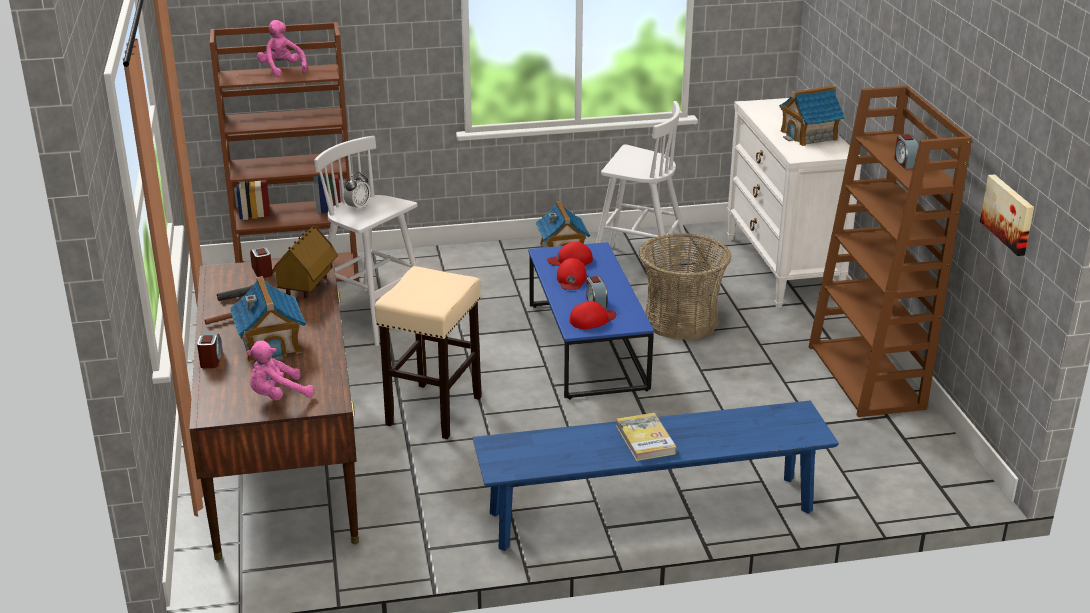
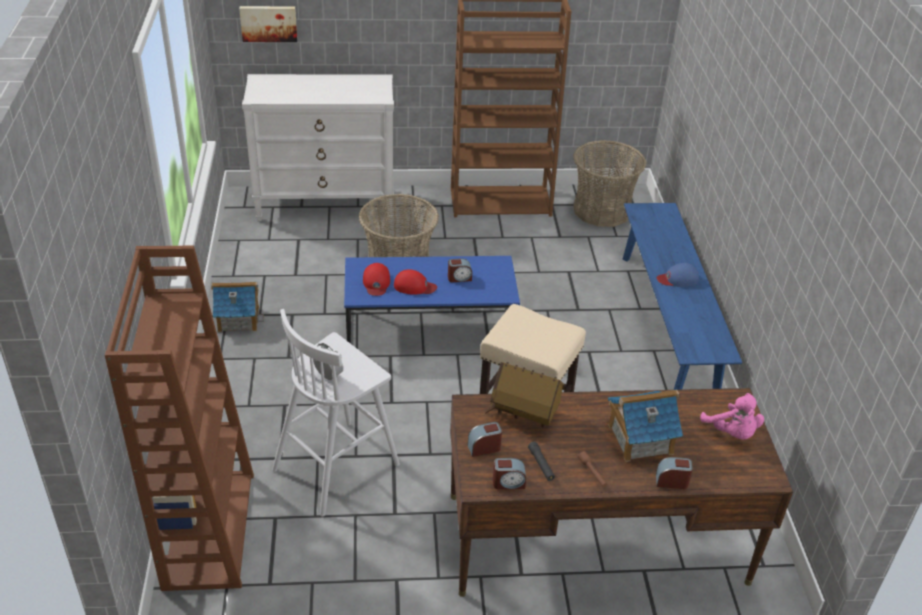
camera: 85 degrees left, 10 degrees up
(282, 70) = (147, 339): pink plush toy -> none
(592, 319) = (490, 283): red cap -> none
(638, 267) = (292, 278): white stool -> none
(645, 439) = (678, 279): book -> blue cap
(809, 135) = (338, 86): toy house -> none
(902, 458) = (602, 210): none -> basket
(905, 162) = (517, 40): alarm clock -> alarm clock (508, 482)
(1009, 214) = (611, 26): picture -> picture (268, 23)

